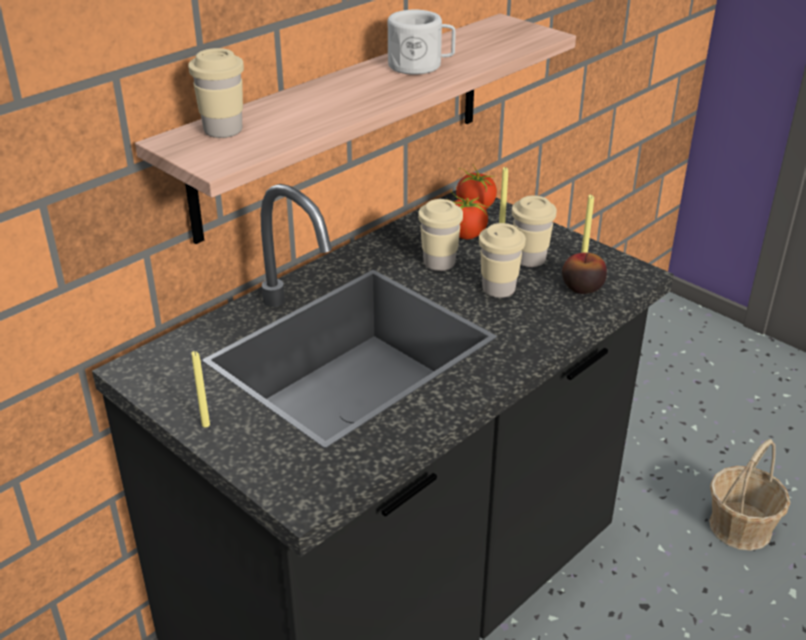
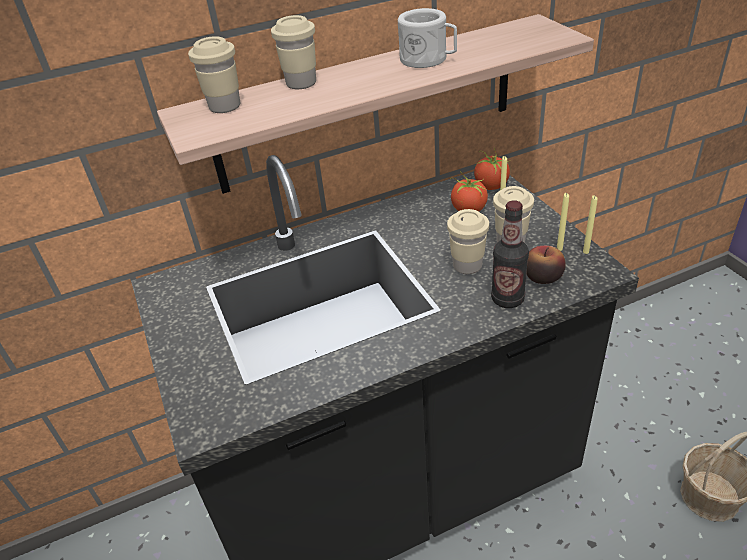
camera: 25 degrees right, 5 degrees up
(205, 425) = (175, 343): yellow candle -> yellow candle (585, 252)
(439, 263) = (431, 233): beige cup -> beige cup (301, 83)
(559, 314) = (507, 299): none -> bottle

